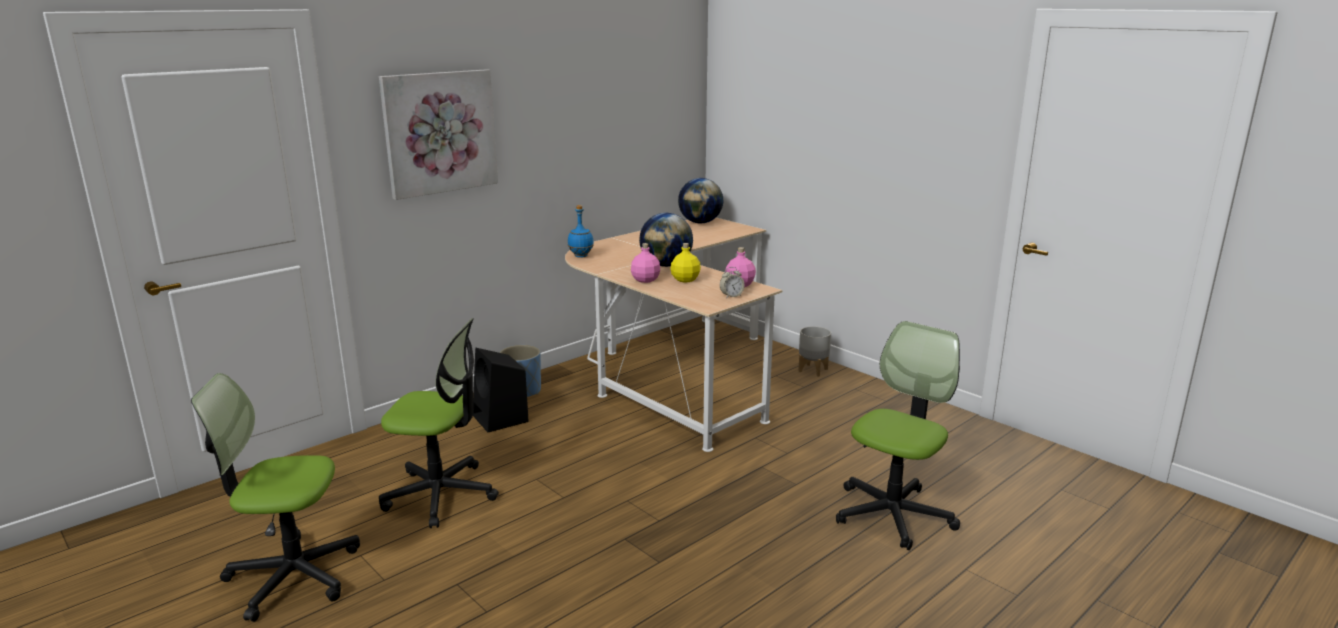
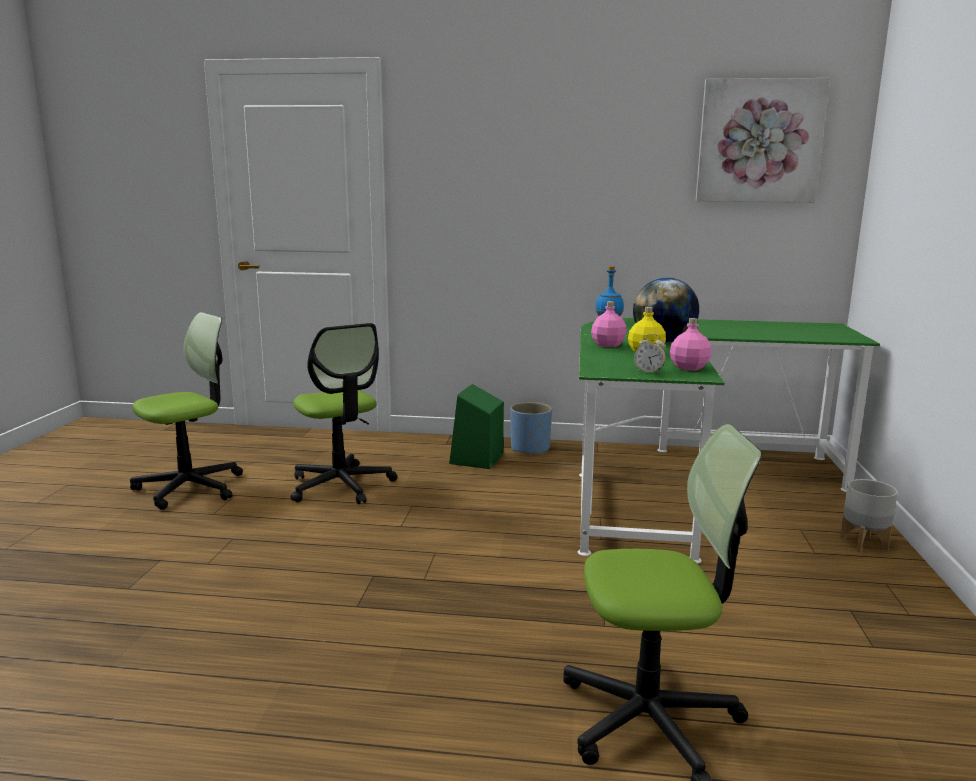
camera: 50 degrees right, 5 degrees down
(293, 576) = (190, 487): office chair -> office chair turned 90 degrees clockwise
(439, 132) = (488, 175): picture -> picture (759, 141)
(501, 419) = (476, 460): black speaker -> green speaker
(671, 374) = (683, 485): beige desk -> green desk
(700, 222) = (812, 326): globe -> none

